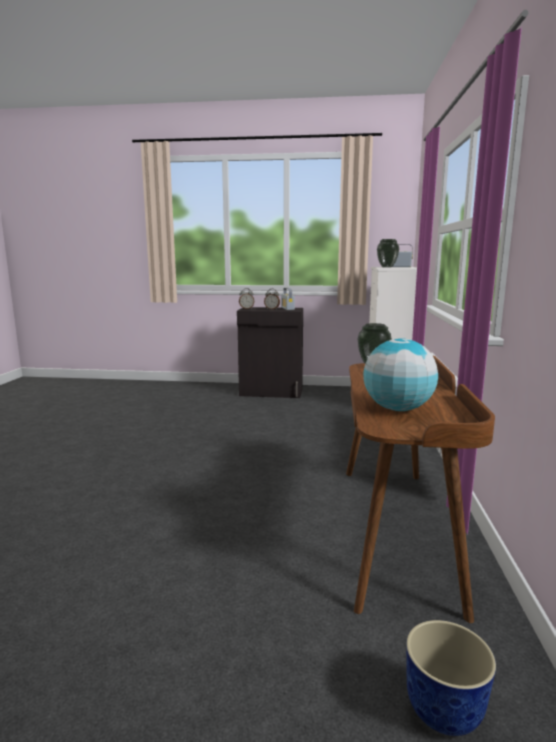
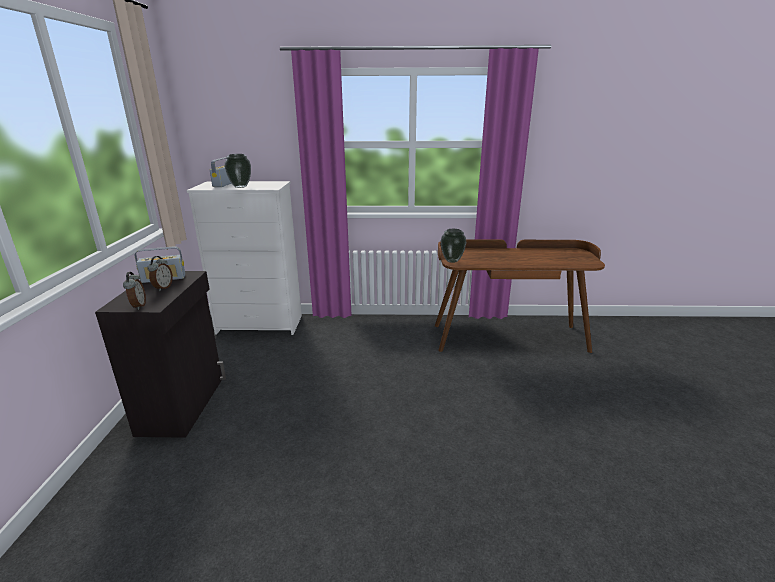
camera: 95 degrees left, 10 degrees up
(398, 409) = (556, 259): globe -> none
(444, 713) = (626, 337): planter -> none

